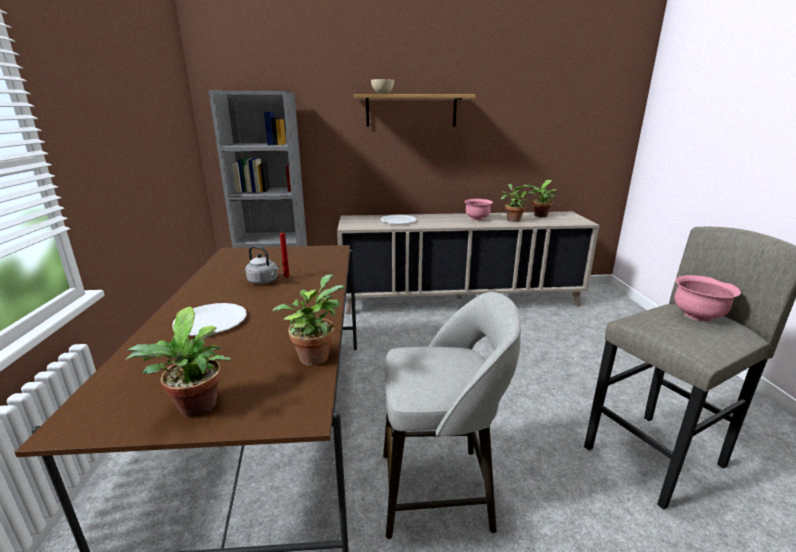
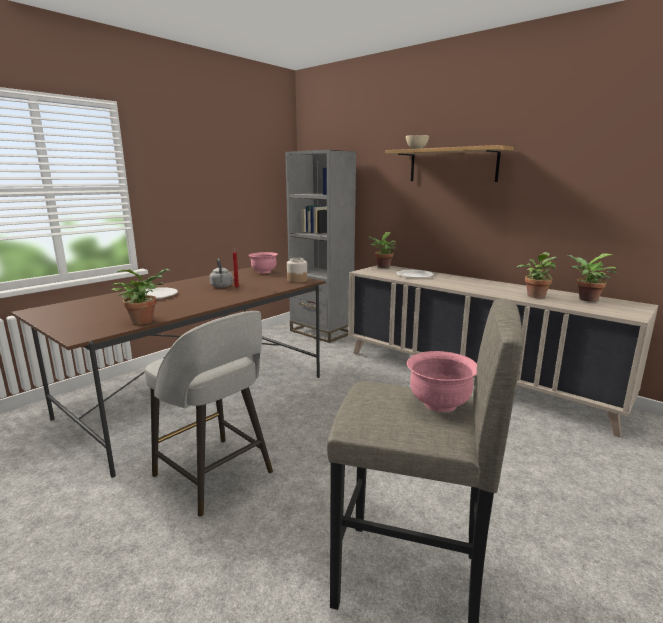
camera: 45 degrees right, 5 degrees down
(196, 409) = (65, 320): potted plant -> potted plant (382, 267)
(323, 251) = (297, 280): none -> jar
(477, 219) = (496, 287): pink bowl -> pink bowl (264, 272)

